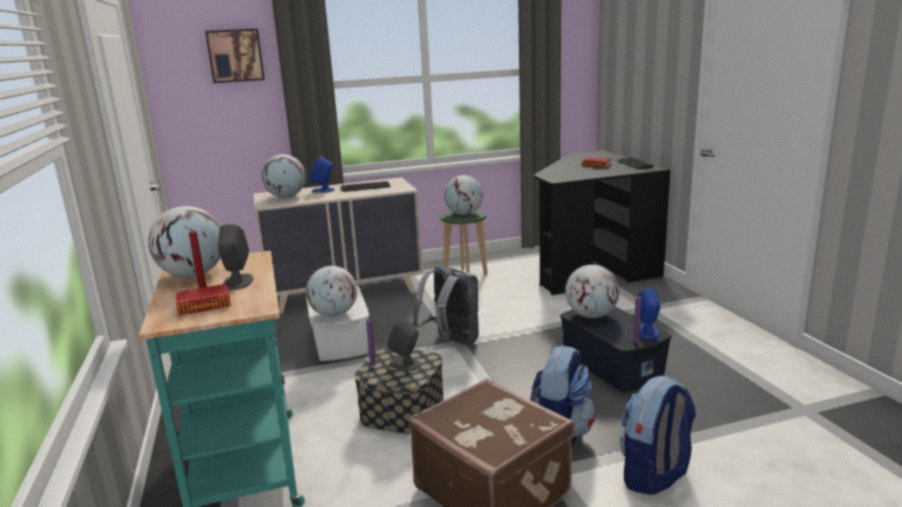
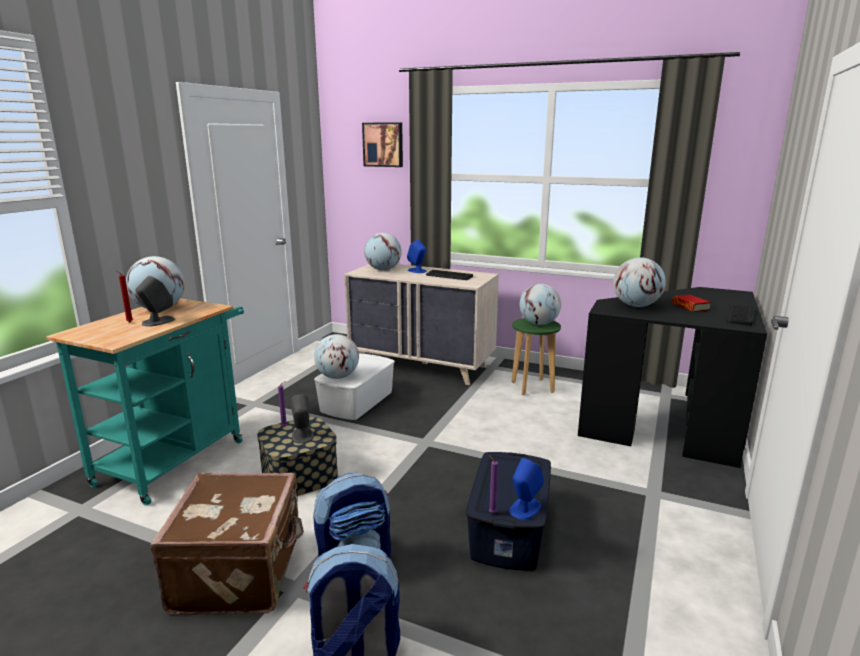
camera: 40 degrees right, 0 degrees up
(204, 305) = (107, 330): book -> none
(451, 342) = (421, 439): grey backpack -> none
(591, 315) = (508, 466): globe -> globe (636, 306)

